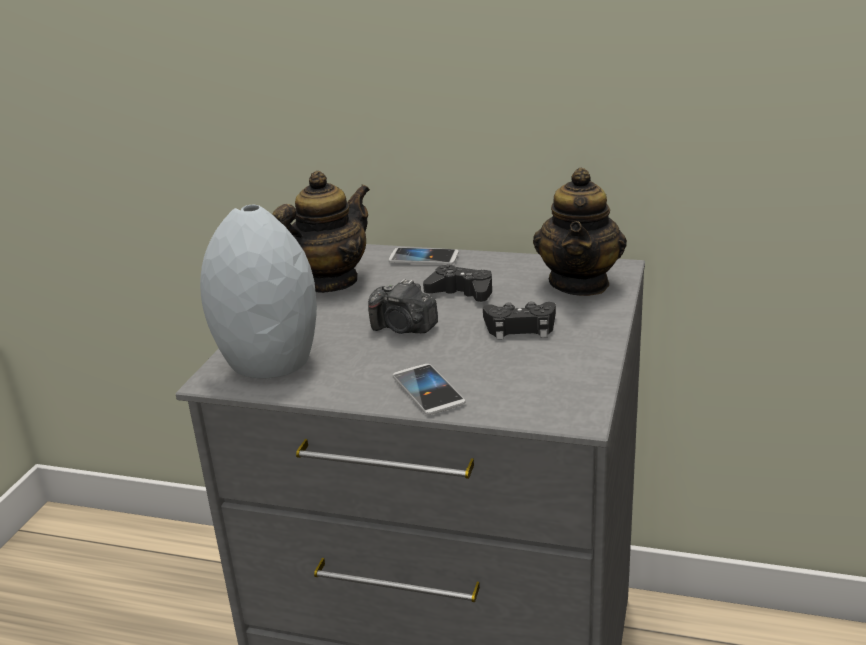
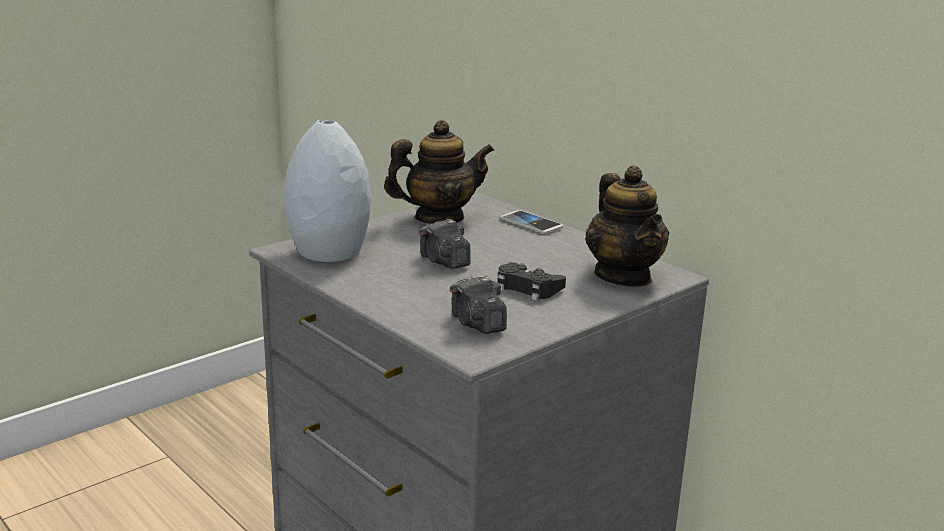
camera: 30 degrees right, 5 degrees down
(428, 391) = (398, 302): phone -> none
(461, 292) = (522, 253): black game controller -> none
(533, 383) = (477, 324): none -> camera
(580, 283) = (623, 276): teapot -> teapot turned 60 degrees counterclockwise

